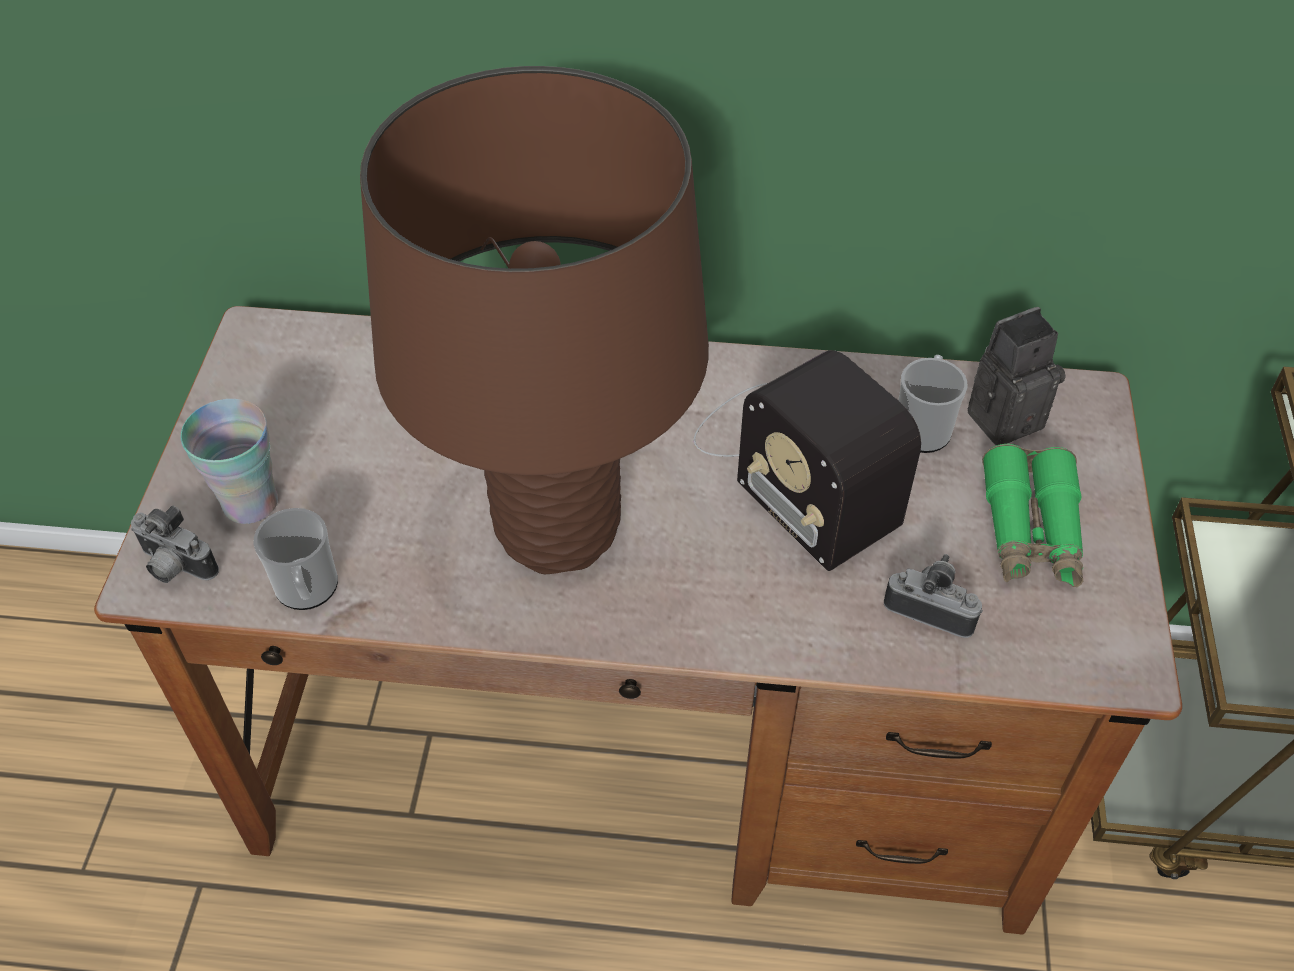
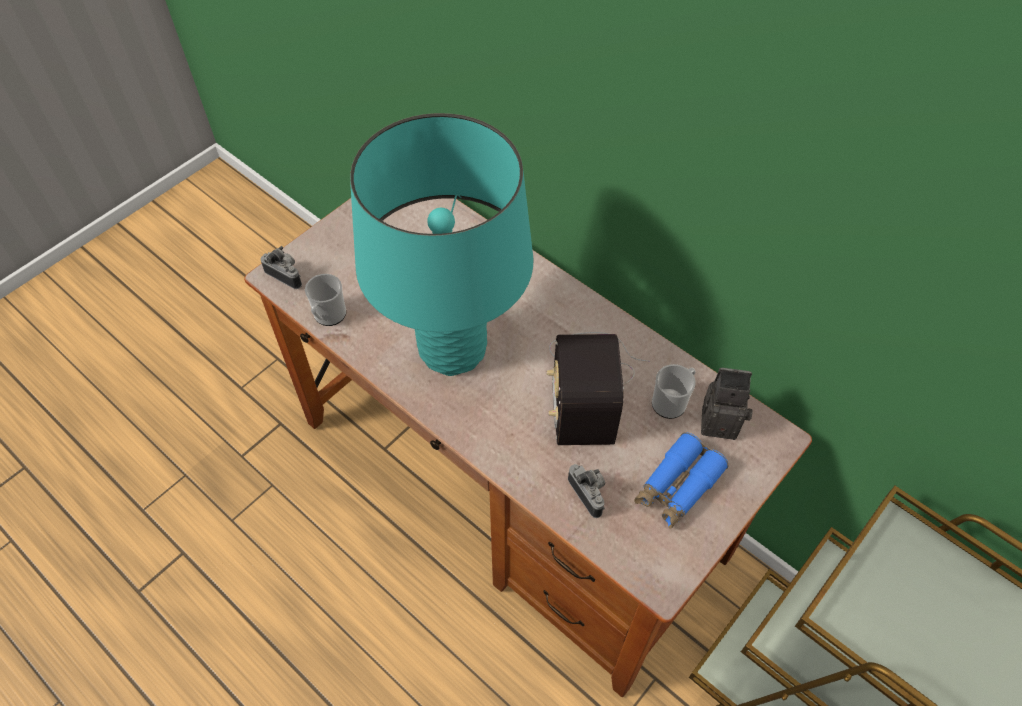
camera: 35 degrees right, 5 degrees up
(175, 568) = (286, 275): camera -> camera turned 150 degrees clockwise
(250, 503) = (337, 263): cup -> none
(558, 528) = (453, 350): brown table lamp -> turquoise table lamp
(1030, 530) = (677, 487): green binoculars -> blue binoculars

